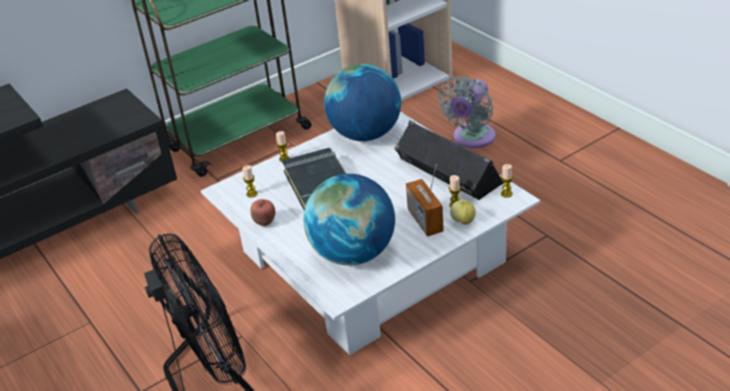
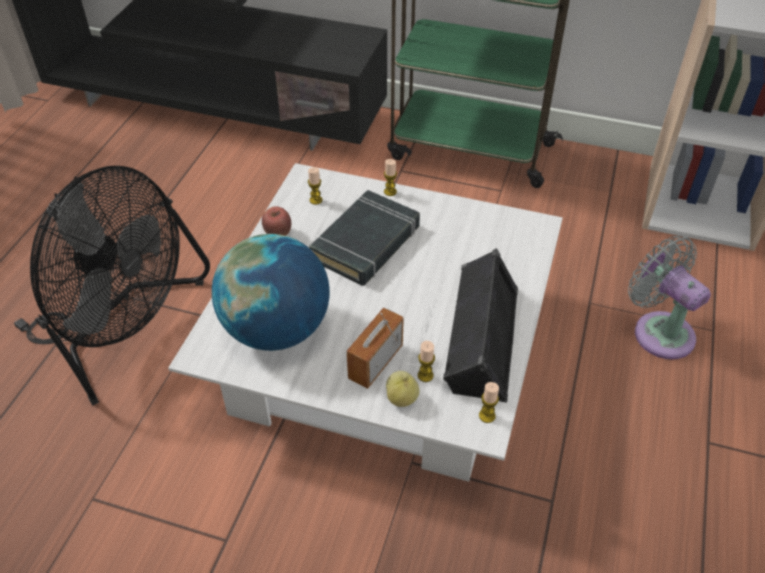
camera: 50 degrees right, 10 degrees up
(365, 134) = (487, 229): globe -> none
(471, 139) = (659, 331): grey fan -> grey fan turned 60 degrees clockwise

